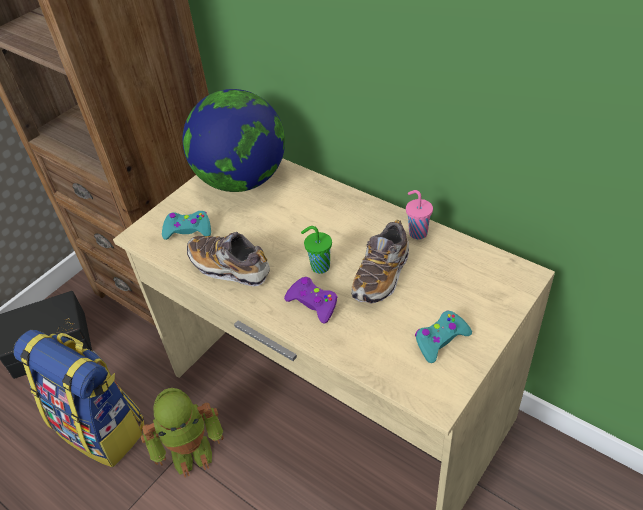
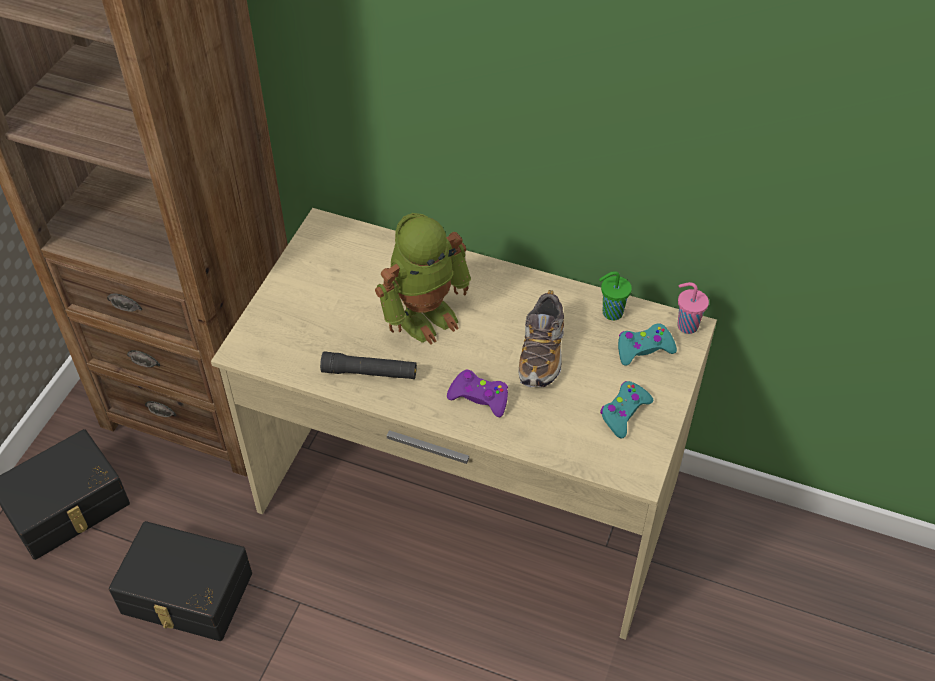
camera: 20 degrees left, 5 degrees up
(102, 428) = (186, 595): backpack -> black storage box
(188, 230) = (299, 335): turquoise game controller -> turquoise game controller (643, 349)
(191, 450) = (312, 597): toy robot -> toy robot (425, 315)
(229, 267) = (369, 372): shoe -> black flashlight
(242, 180) = (338, 261): globe -> none
(319, 267) = (470, 355): green cup -> green cup (611, 313)
(417, 232) = (564, 297): pink cup -> pink cup (686, 325)

